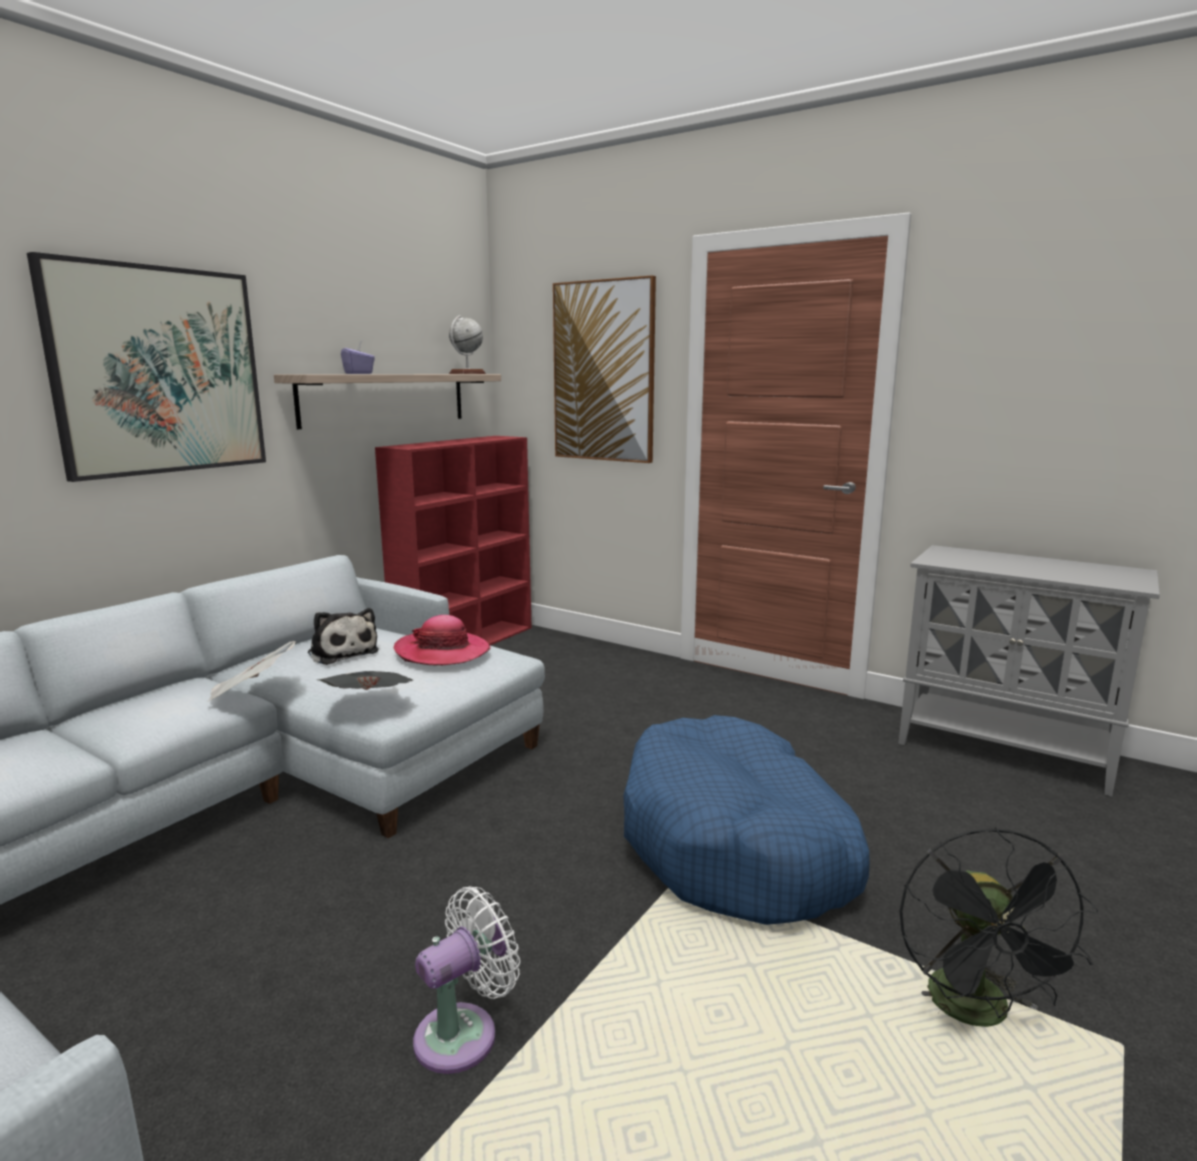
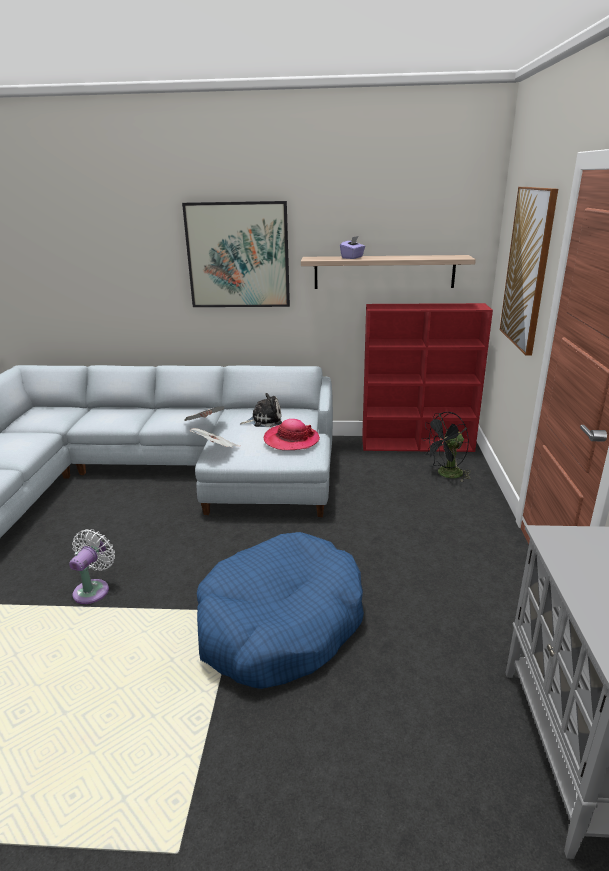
camera: 60 degrees right, 10 degrees up
(342, 652) = (264, 420): plush toy -> plush toy turned 120 degrees counterclockwise
(463, 1033) = (94, 589): white fan -> white fan turned 90 degrees counterclockwise
(467, 373) = (453, 256): globe -> none
(977, 1014) = (177, 768): black fan -> black fan (446, 474)

